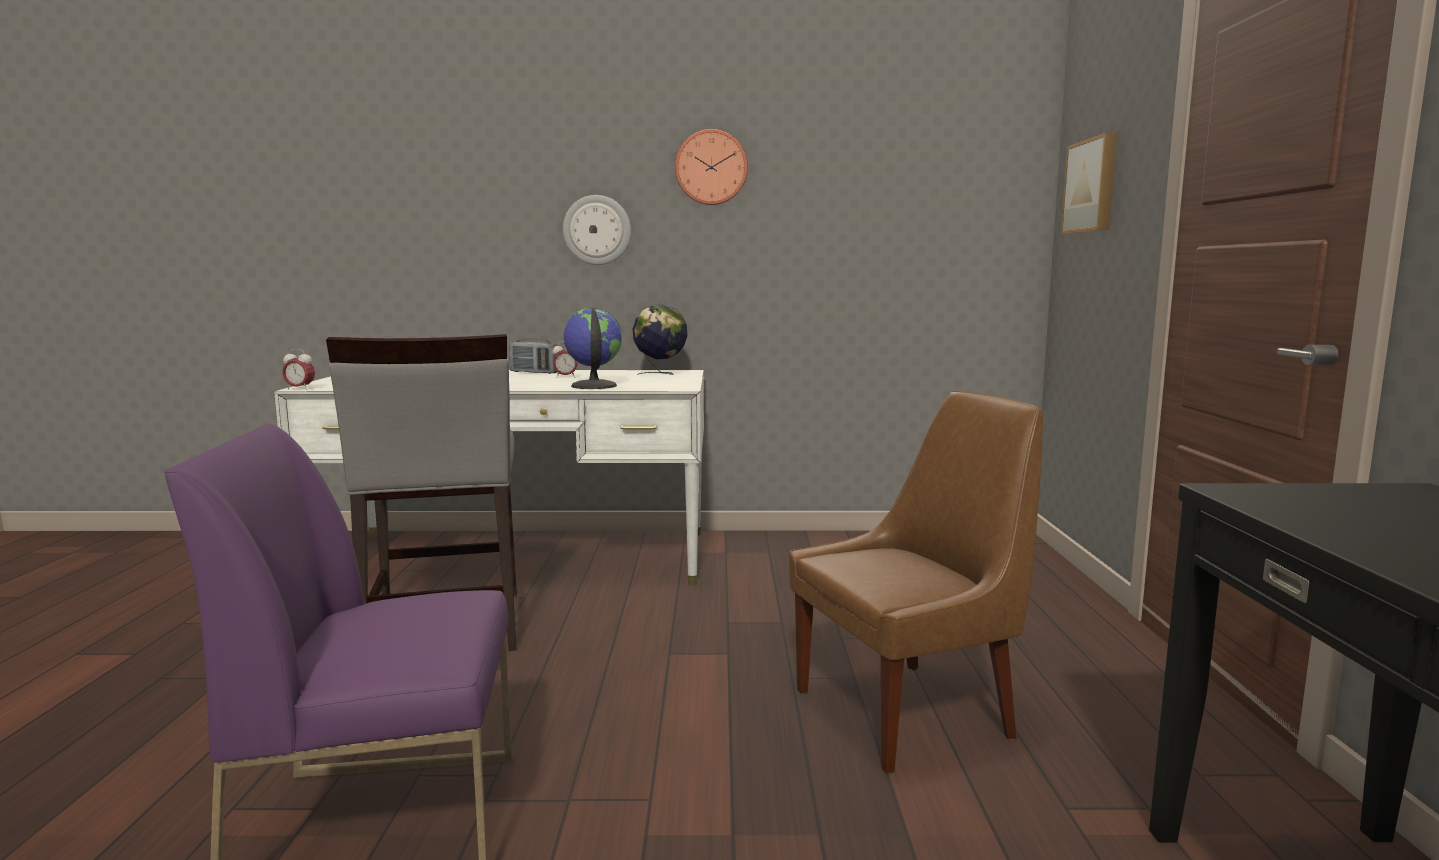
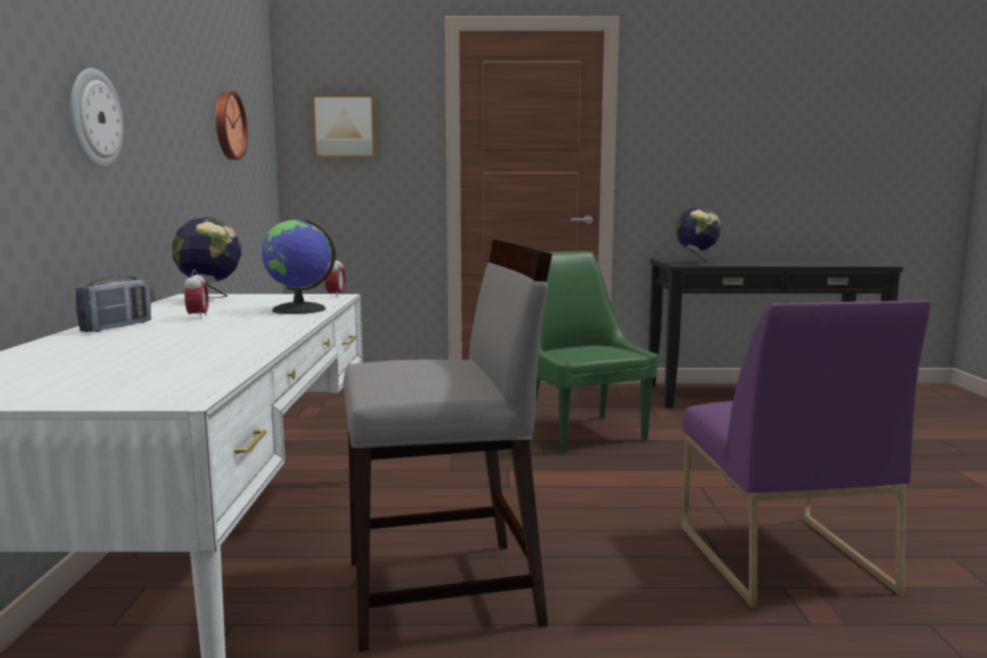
camera: 90 degrees left, 0 degrees up
(300, 389) = (197, 399): alarm clock -> alarm clock (335, 296)
(711, 168) = (159, 59): wall clock -> wall clock (228, 125)
(909, 712) = (581, 432): brown chair -> green chair
(1301, 504) = (696, 263): none -> globe

